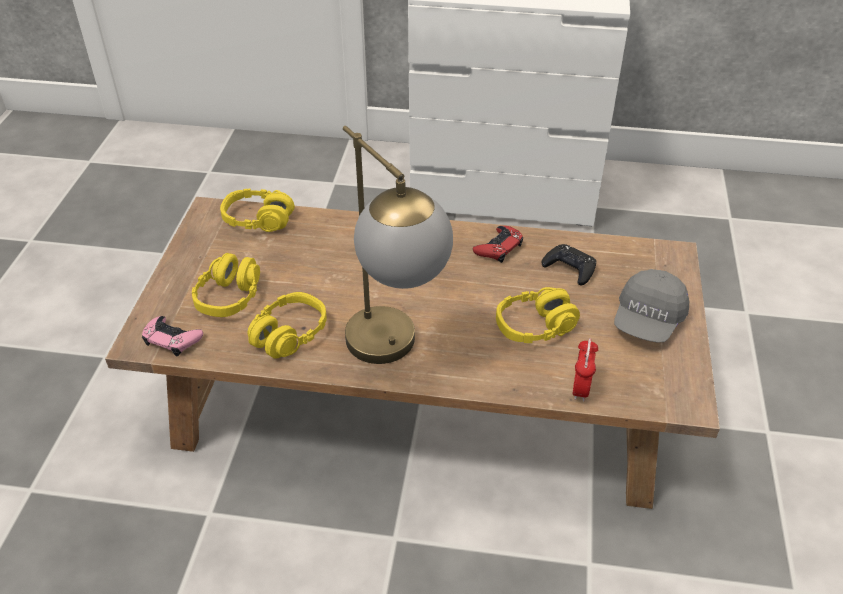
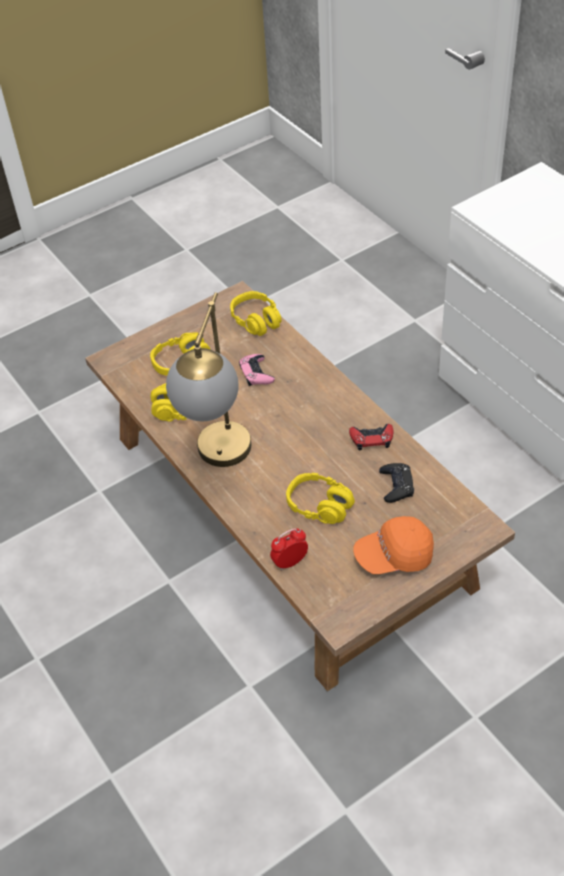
camera: 50 degrees right, 5 degrees up
(172, 339) = (125, 369): pink game controller -> pink game controller (256, 373)
(647, 320) = (394, 556): grey cap -> orange cap

